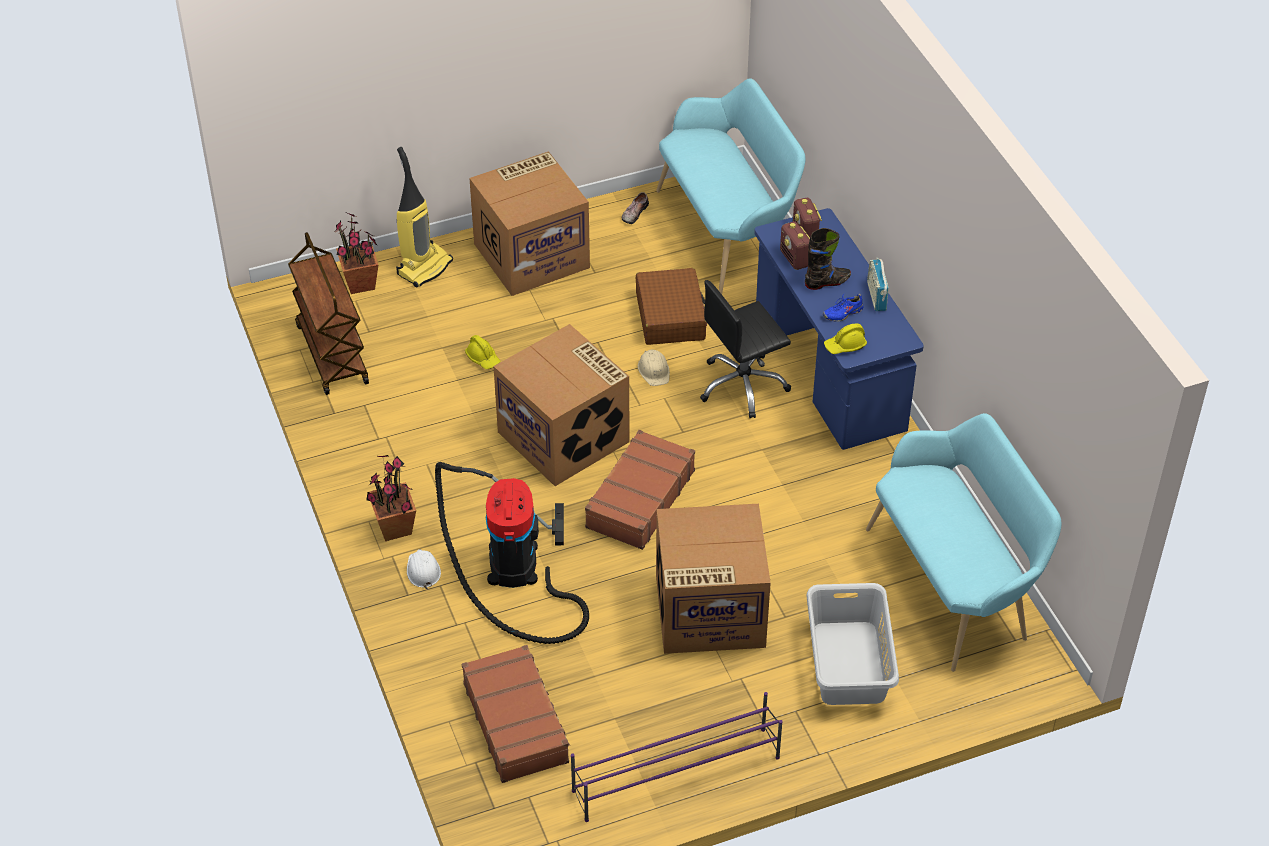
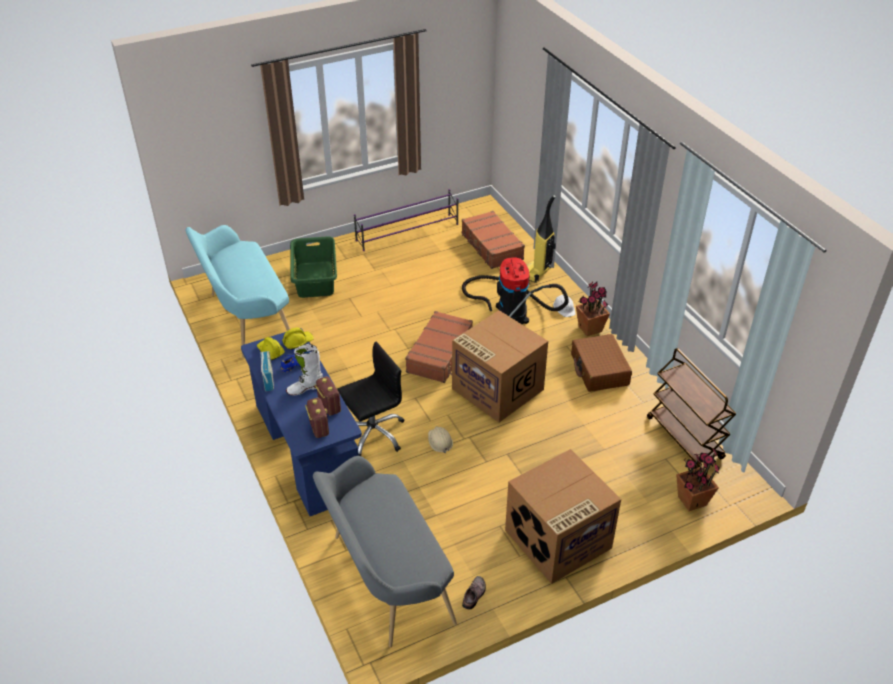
camera: 175 degrees right, 5 degrees down
(424, 267) = (646, 520): vacuum cleaner -> vacuum cleaner (536, 272)
(483, 358) = (570, 442): yellow hard hat -> yellow hard hat (270, 351)
(670, 316) = (431, 488): brown suitcase -> brown suitcase (599, 370)
(708, 612) = (393, 298): cardboard box -> none
(728, 231) = (385, 579): turquoise bench -> grey bench
(827, 282) = (305, 388): black boot -> white boot
(847, 664) = (315, 279): grey laundry basket -> green laundry basket

